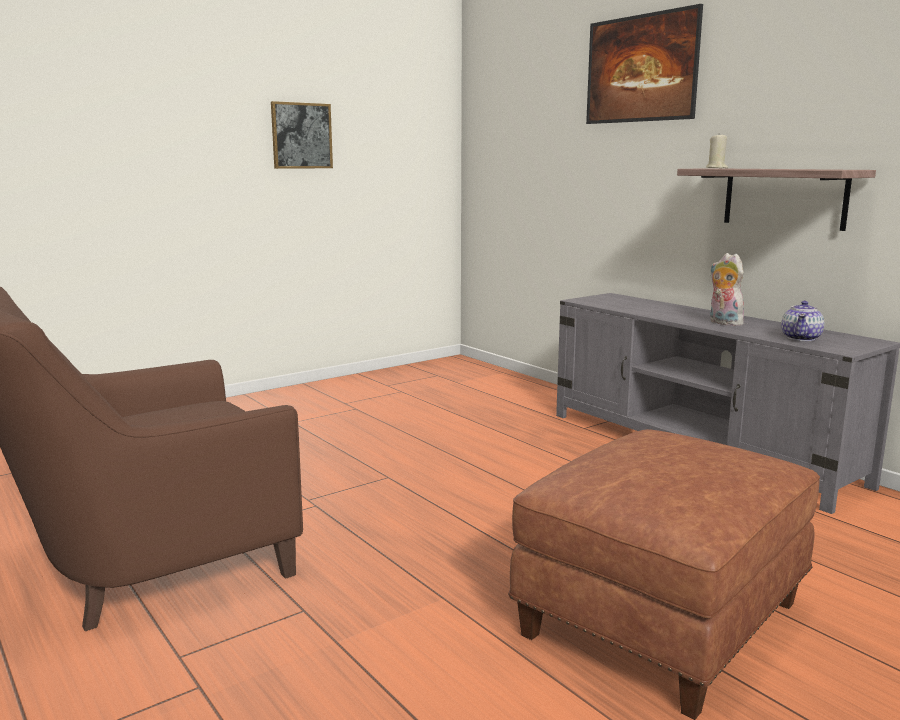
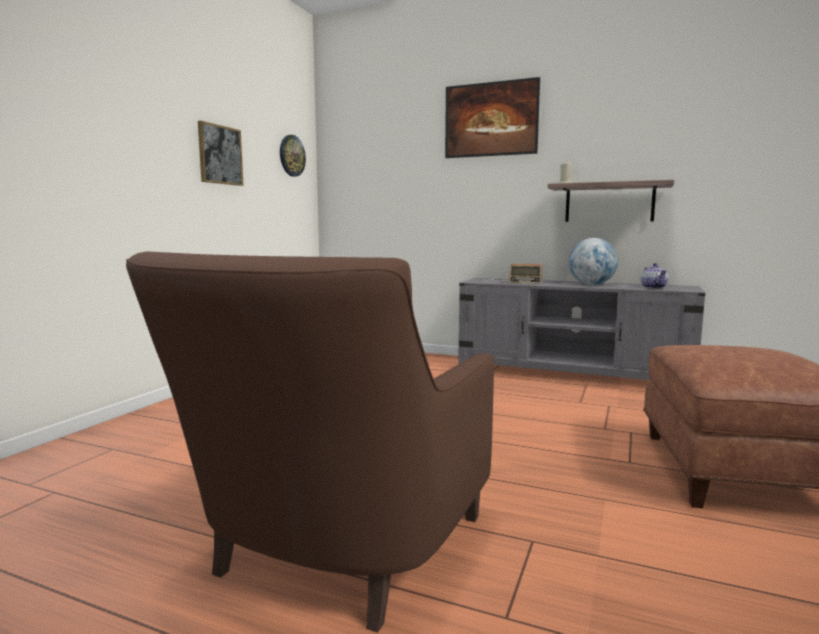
camera: 30 degrees left, 5 degrees down
(415, 123) = (291, 155): none -> wall clock
(630, 304) = (510, 281): none -> radio
(723, 323) = (591, 285): plush toy -> globe

